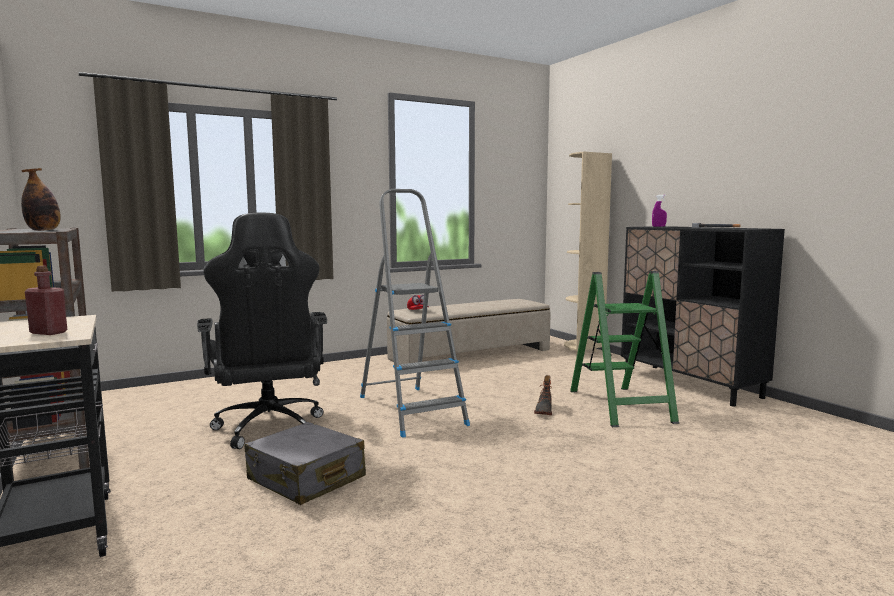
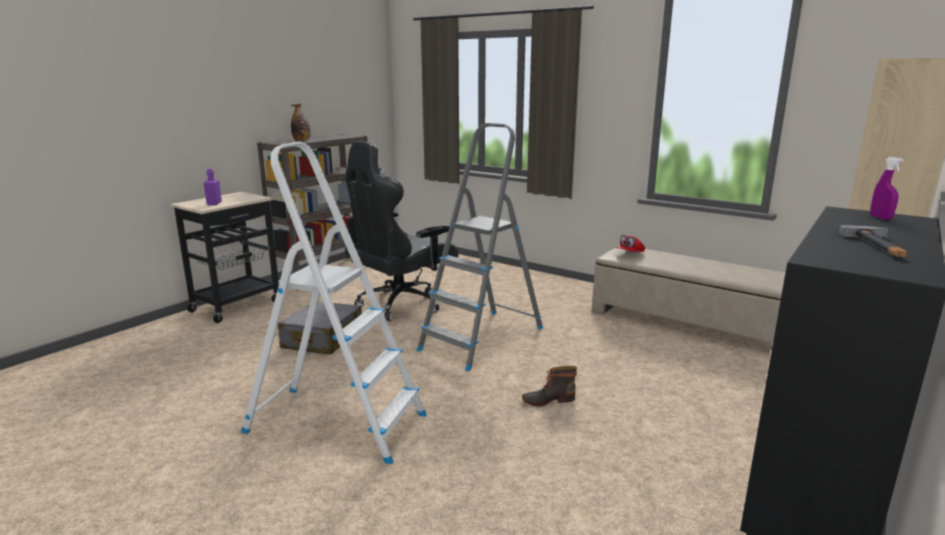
camera: 65 degrees right, 10 degrees up
(48, 332) = (214, 203): red bottle -> purple bottle
(526, 491) = (337, 423): none -> white step ladder
(620, 406) = (619, 448): green step ladder -> none

